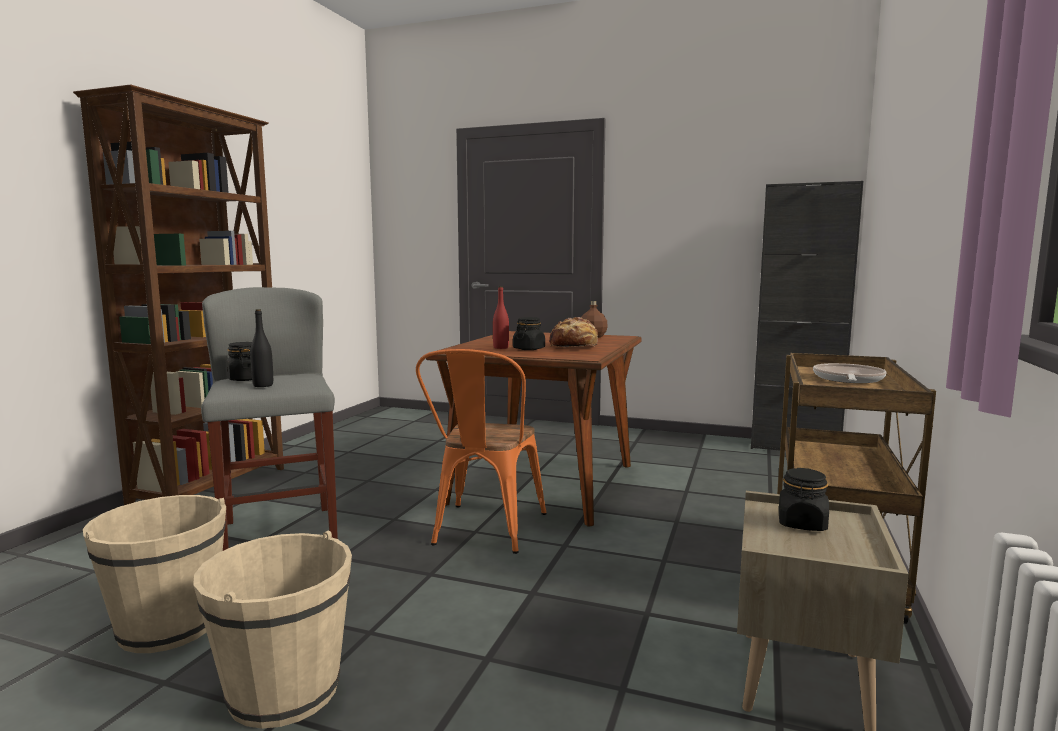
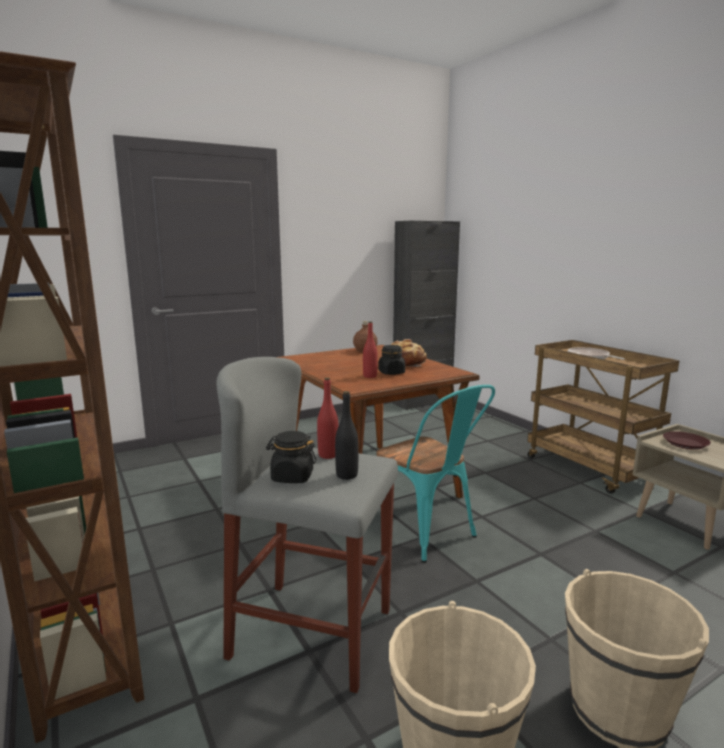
camera: 50 degrees left, 5 degrees up
(299, 377) = (328, 455): none -> red bottle
(484, 532) = (427, 534): orange chair -> turquoise chair
(802, 524) = (684, 444): black jar -> brown plate

